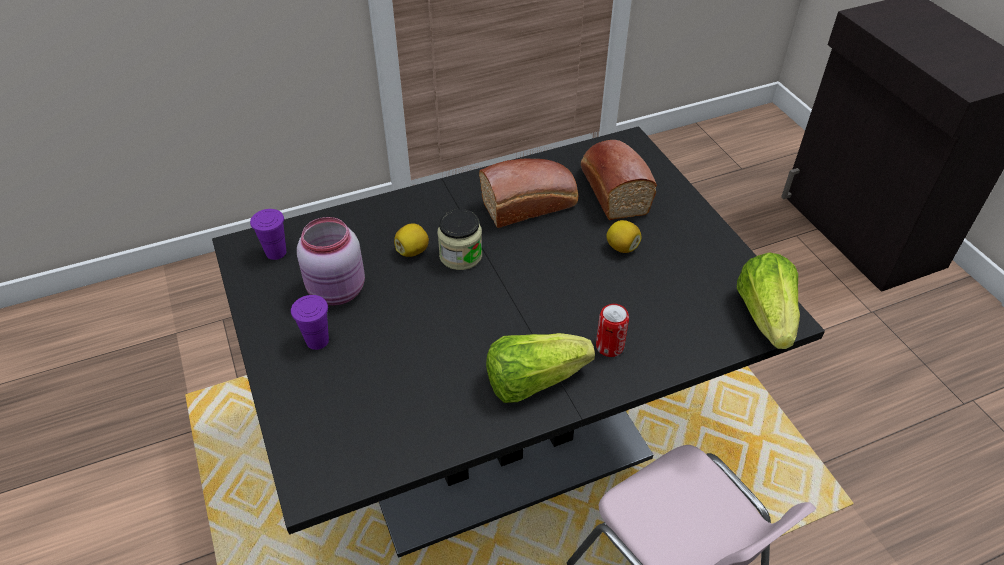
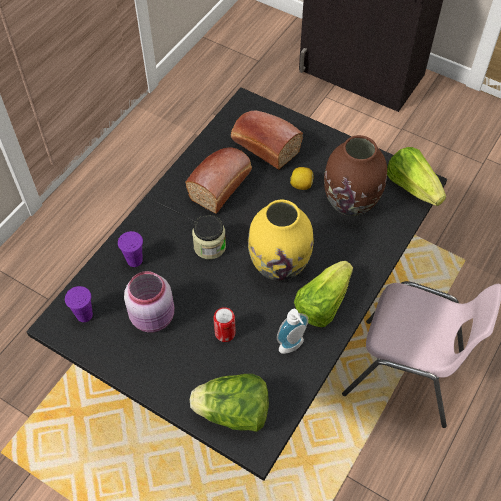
camera: 35 degrees left, 10 degrees up
(317, 341) = (173, 358): purple cup -> purple cup (134, 260)
(322, 434) = (233, 412): none -> lettuce
(413, 251) = (176, 260): lemon -> none
(453, 407) = (293, 347): none -> soap dispenser
(520, 313) = (279, 265): none -> yellow vase
(609, 346) = (346, 256): can -> can (225, 333)
(668, 293) = (351, 202): none -> brown vase

